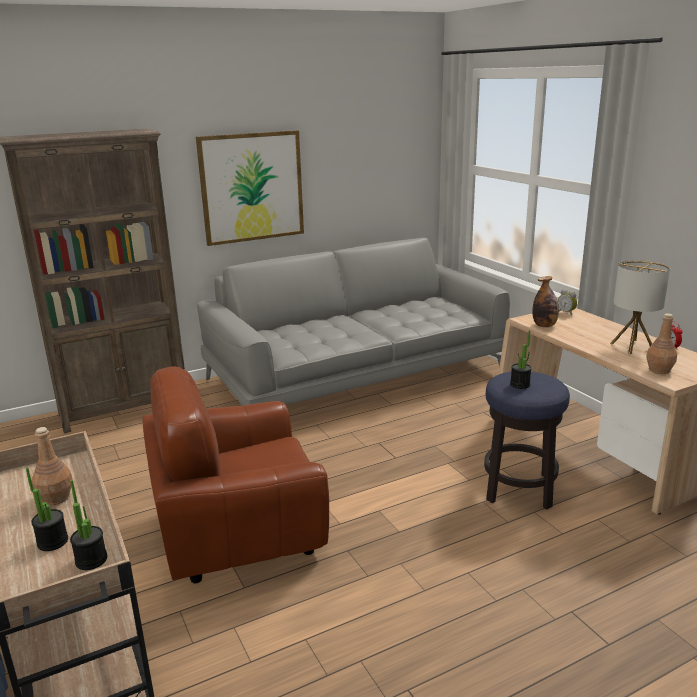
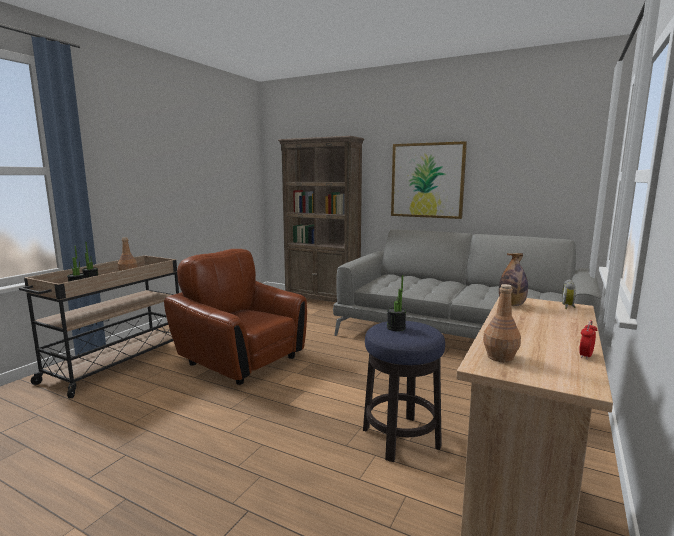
camera: 55 degrees right, 10 degrees down
(632, 347) = (541, 339): table lamp -> none

